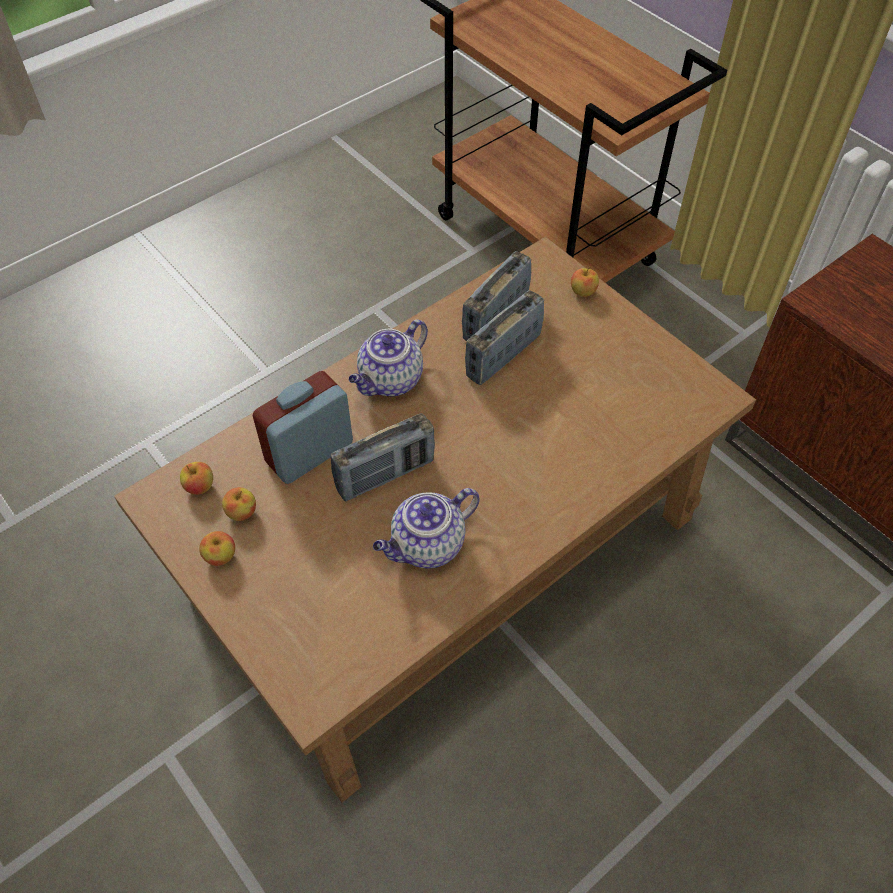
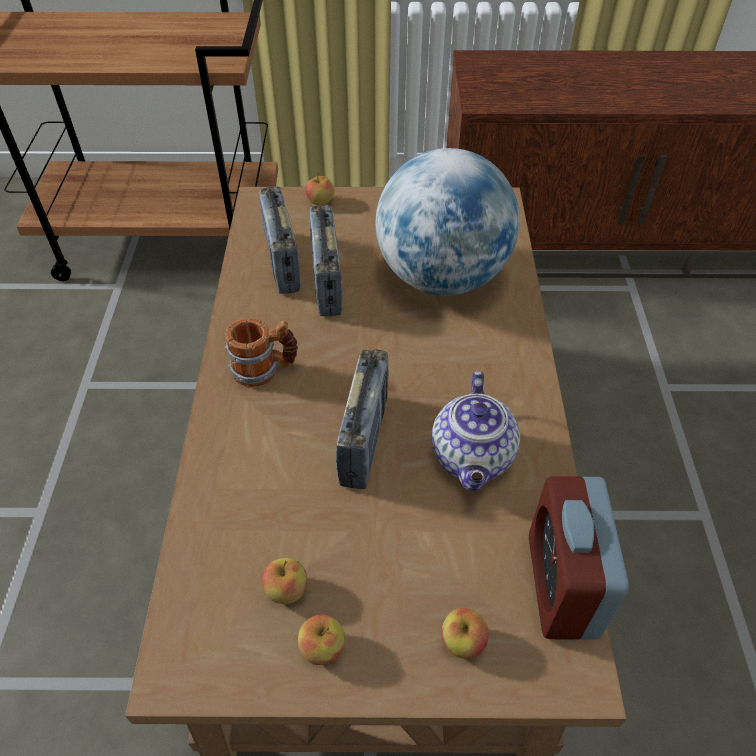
camera: 50 degrees left, 5 degrees down
(200, 487) = (212, 611): apple -> apple (462, 642)
(309, 452) = (275, 482): alarm clock -> alarm clock (561, 585)
(390, 381) = (265, 369): teapot -> mug
(584, 417) = (442, 277): none -> globe

